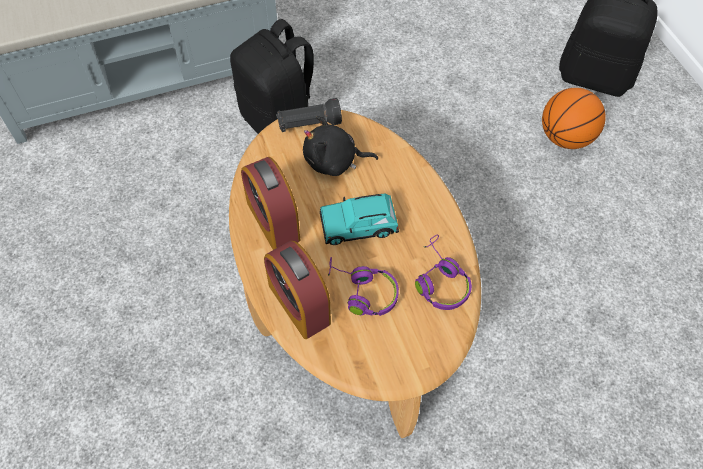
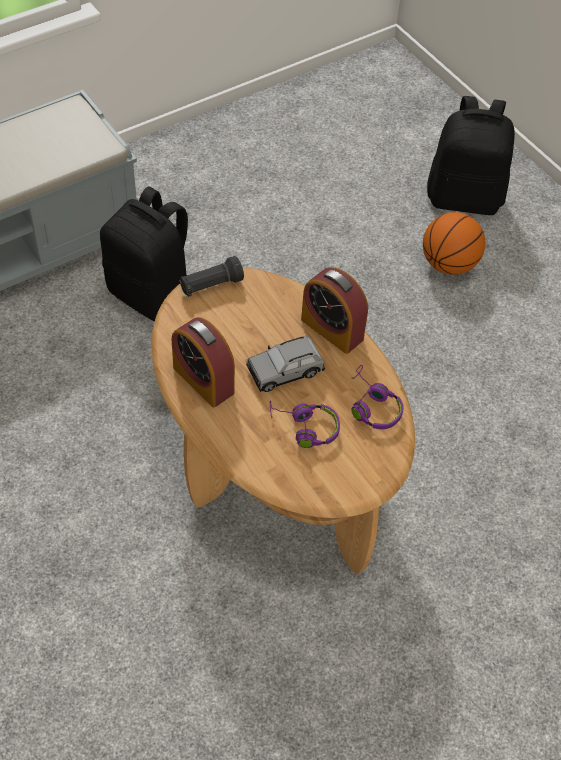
camera: 15 degrees left, 5 degrees down
(299, 304) = (250, 448): alarm clock -> alarm clock (332, 329)
(334, 161) = (245, 316): black plush toy -> none
(358, 226) = (285, 371): turquoise toy car -> grey toy car

